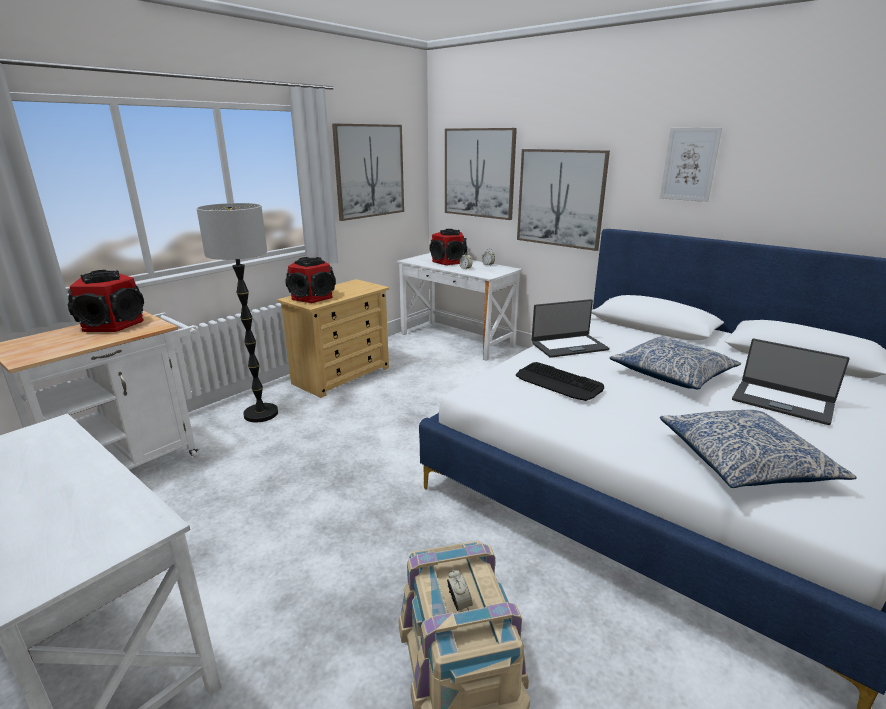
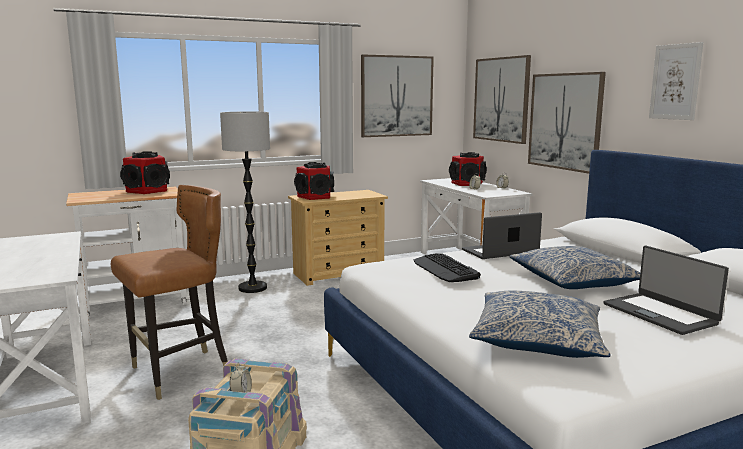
camera: 25 degrees right, 10 degrees down
(276, 564) = (179, 373): none -> brown chair
(568, 346) = (500, 251): laptop -> laptop turned 150 degrees clockwise

